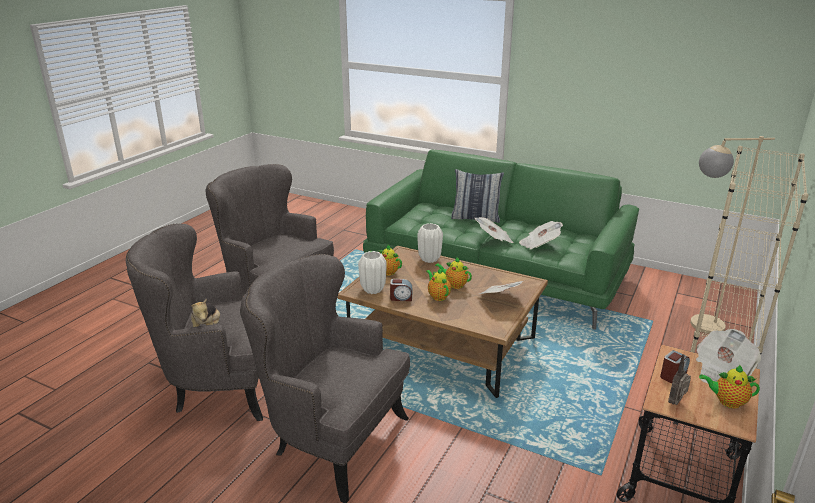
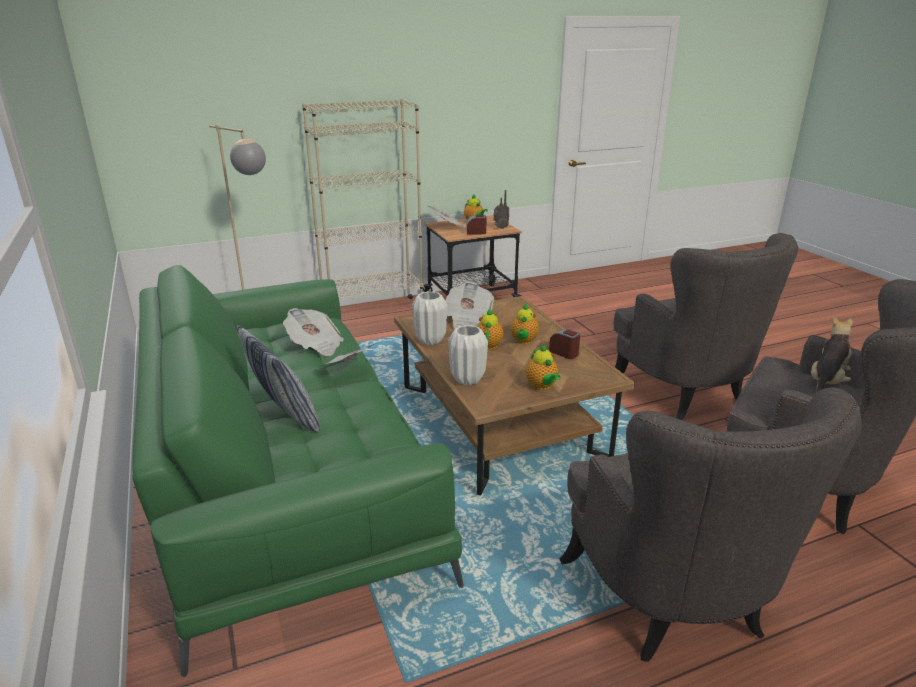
camera: 140 degrees left, 0 degrees up
(373, 290) = (585, 371): white vase -> white vase (430, 340)
(454, 285) = (489, 344): teapot -> teapot turned 150 degrees counterclockwise

